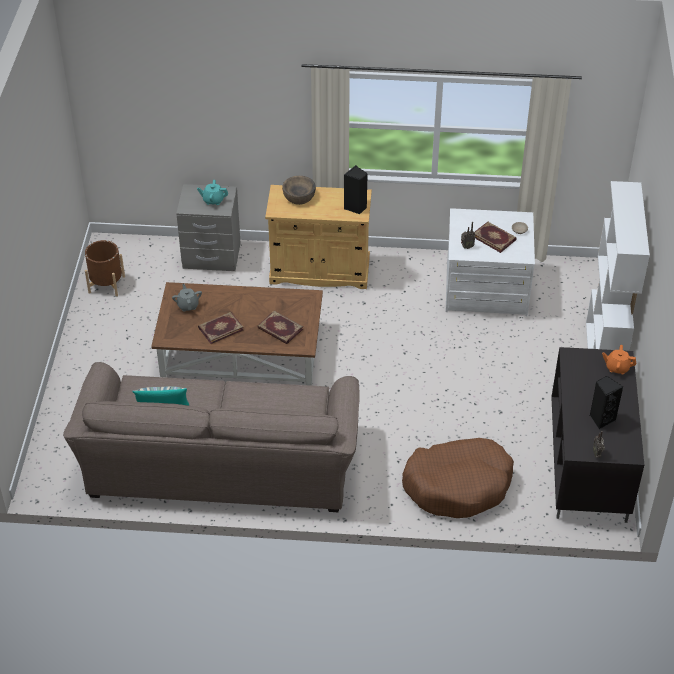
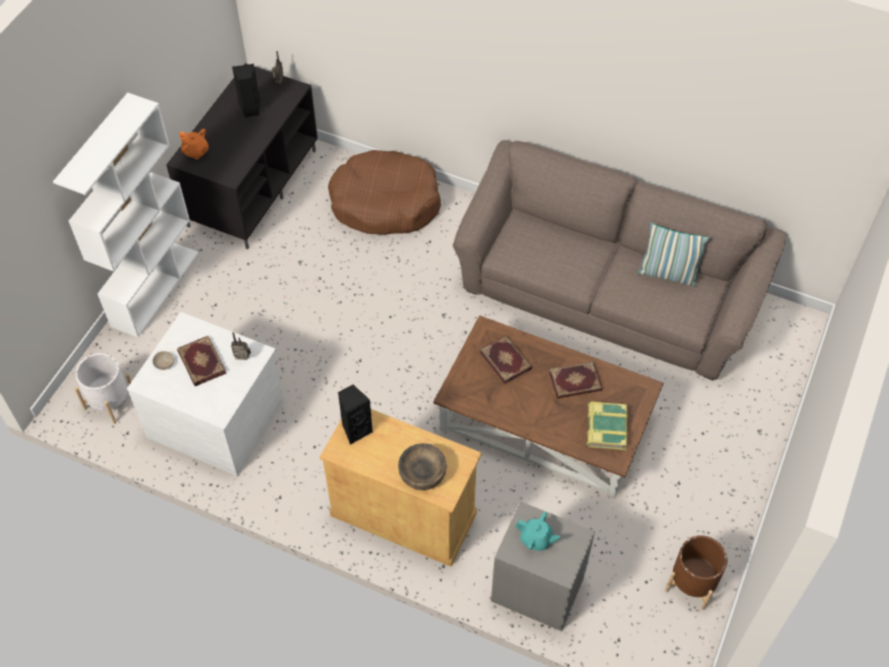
camera: 160 degrees left, 10 degrees up
(188, 305) = (605, 428): grey teapot -> book
(569, 279) = (110, 402): none -> white planter

